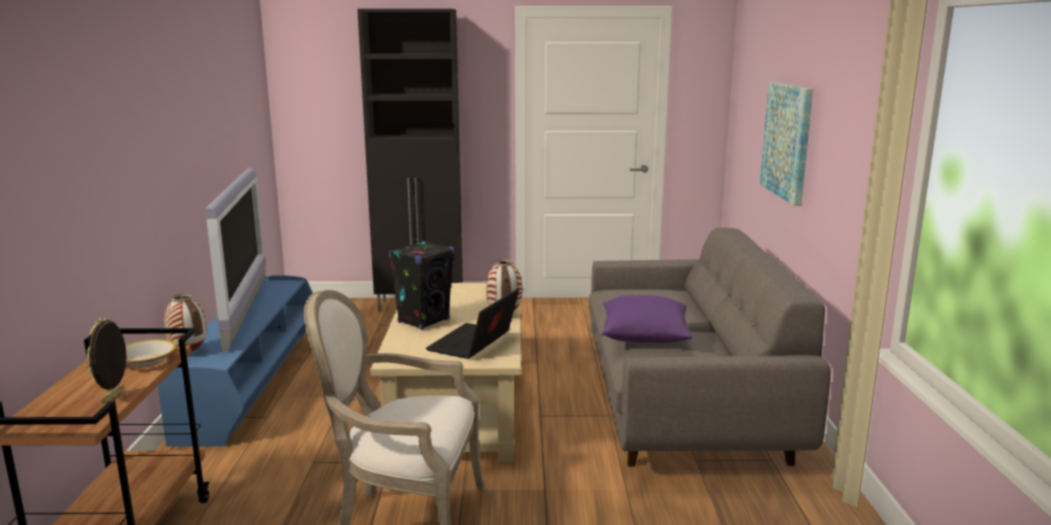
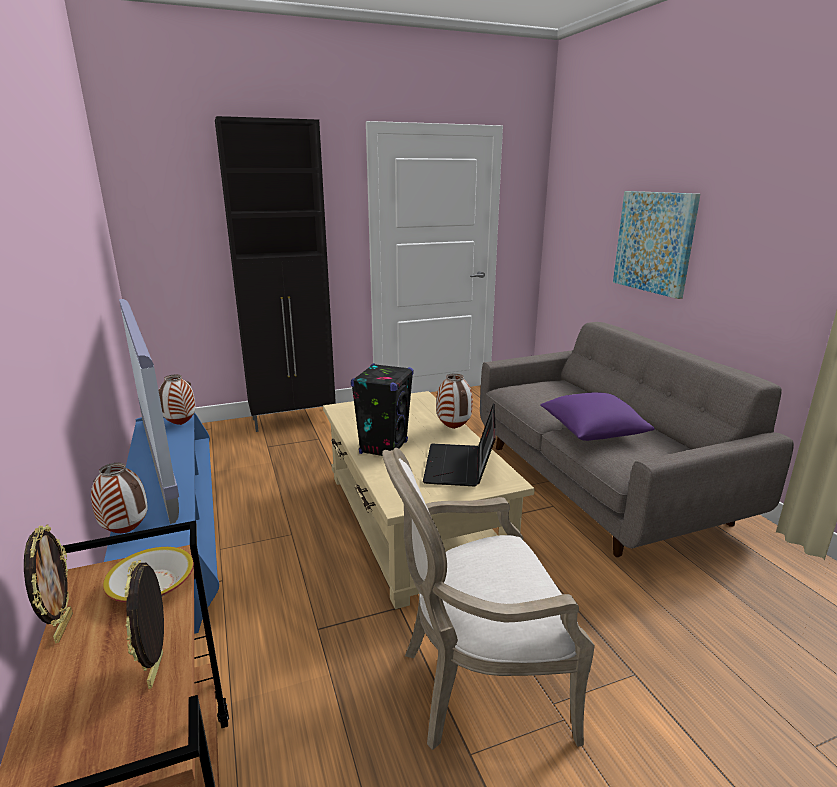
camera: 20 degrees left, 5 degrees up
(82, 371) = (62, 627): none -> picture frame
(286, 287) = (180, 425): none -> vase

